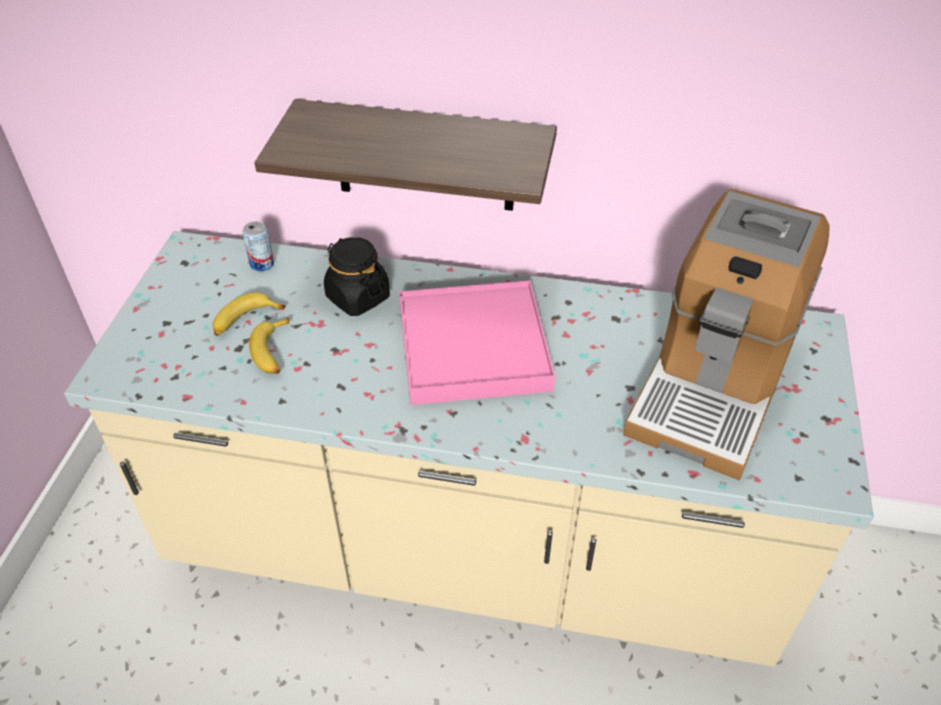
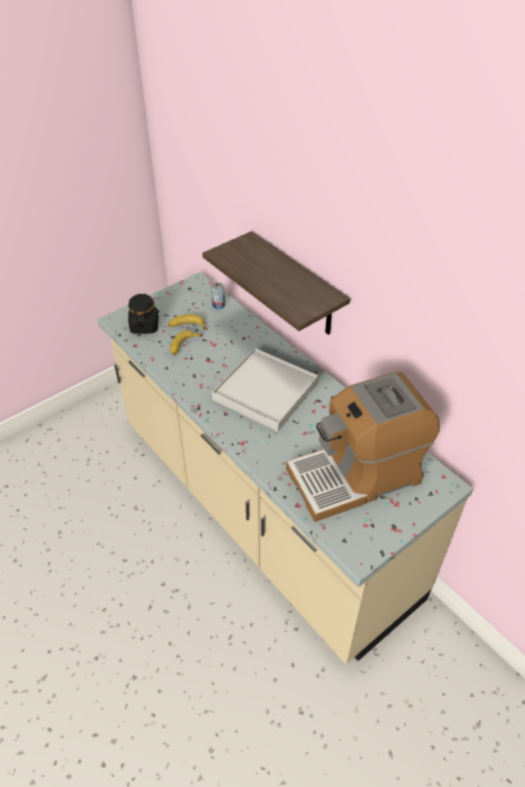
camera: 40 degrees right, 0 degrees up
(357, 297) = (241, 341): black jar -> black jar (144, 326)
(474, 347) = (265, 392): pink tray -> white tray

